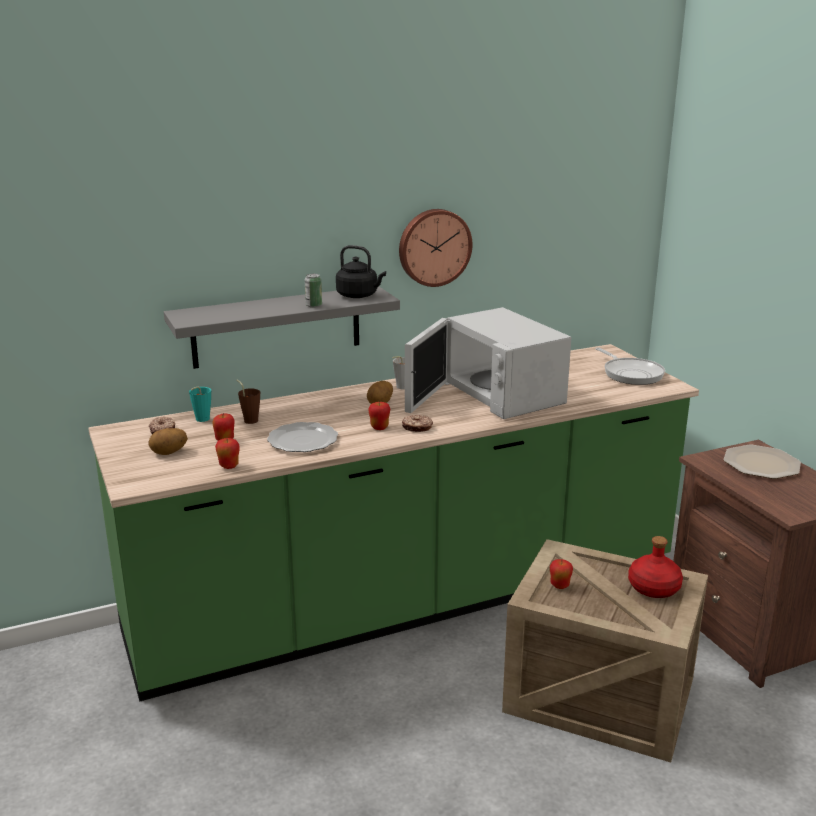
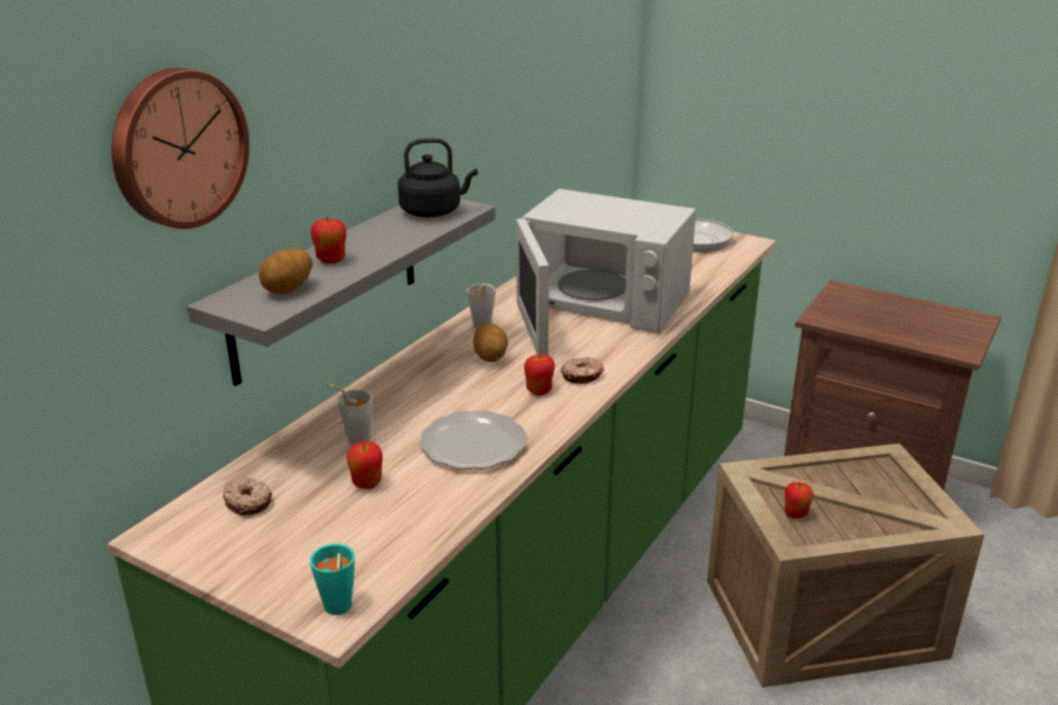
camera: 35 degrees left, 5 degrees up
(169, 453) = (313, 536): potato -> potato (289, 289)
(200, 420) = (282, 464): turquoise cup -> turquoise cup (337, 610)
(229, 466) = (433, 523): apple -> apple (331, 260)
(249, 419) = (354, 438): brown cup -> grey cup
(314, 305) = (402, 240): can -> none
(434, 247) = (475, 123): wall clock -> wall clock (177, 148)
(654, 588) = (874, 478): red bottle -> none
(762, 463) = (869, 305): plate -> none

